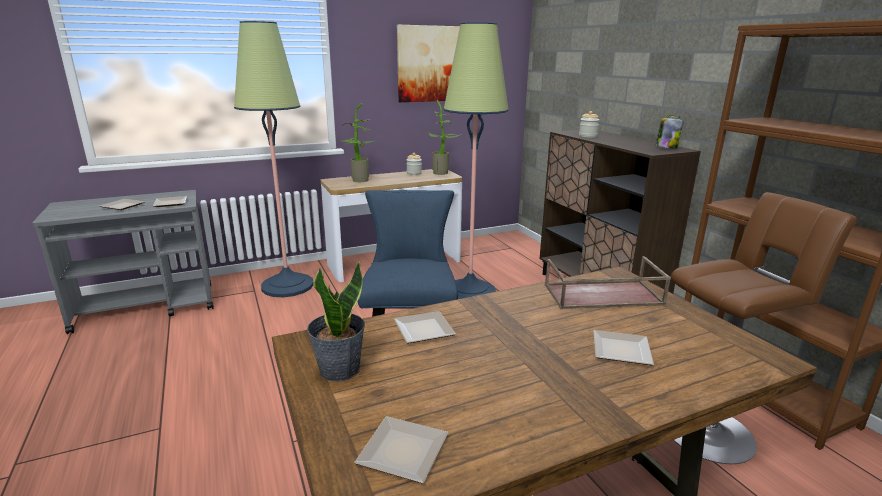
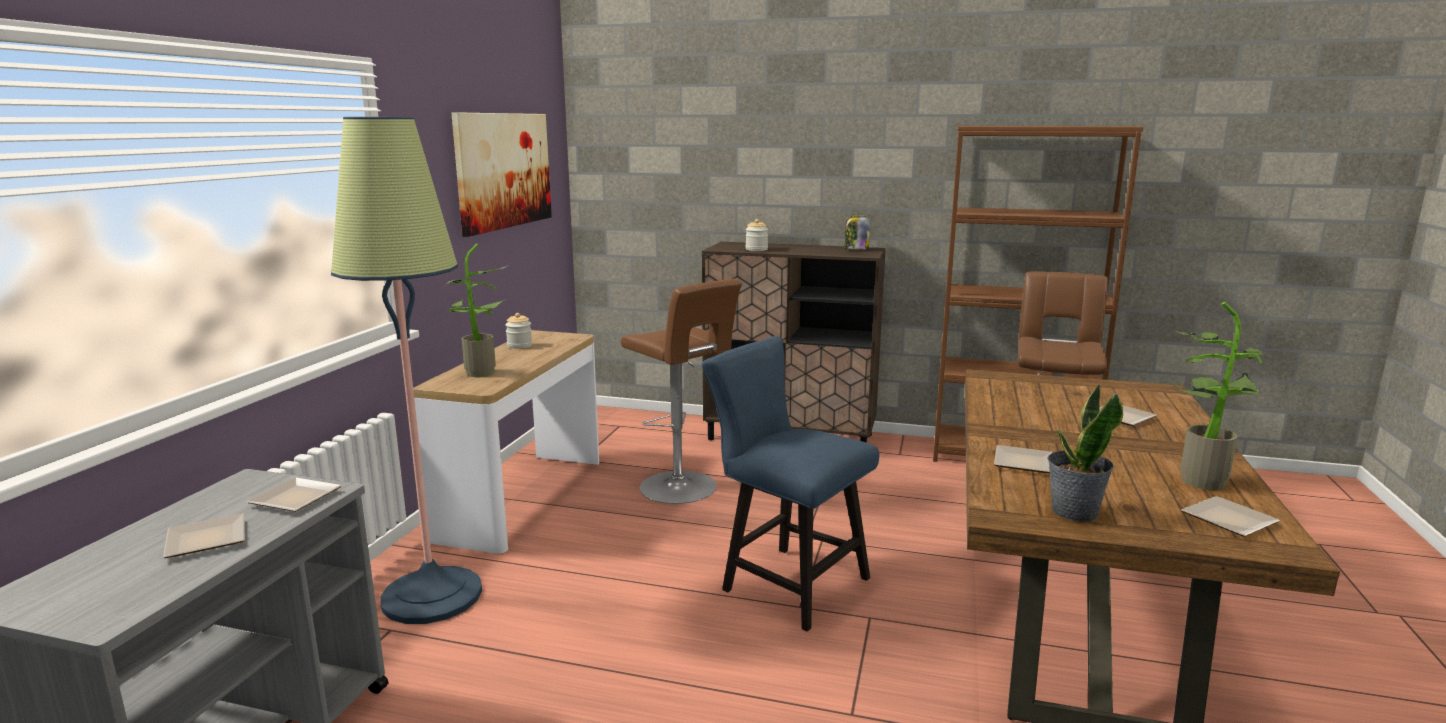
camera: 50 degrees left, 5 degrees down
(443, 172) = (553, 335): potted plant -> potted plant (1202, 479)
(470, 292) = (682, 488): floor lamp -> brown stool
(602, 295) = (1018, 391): brown tray -> none

